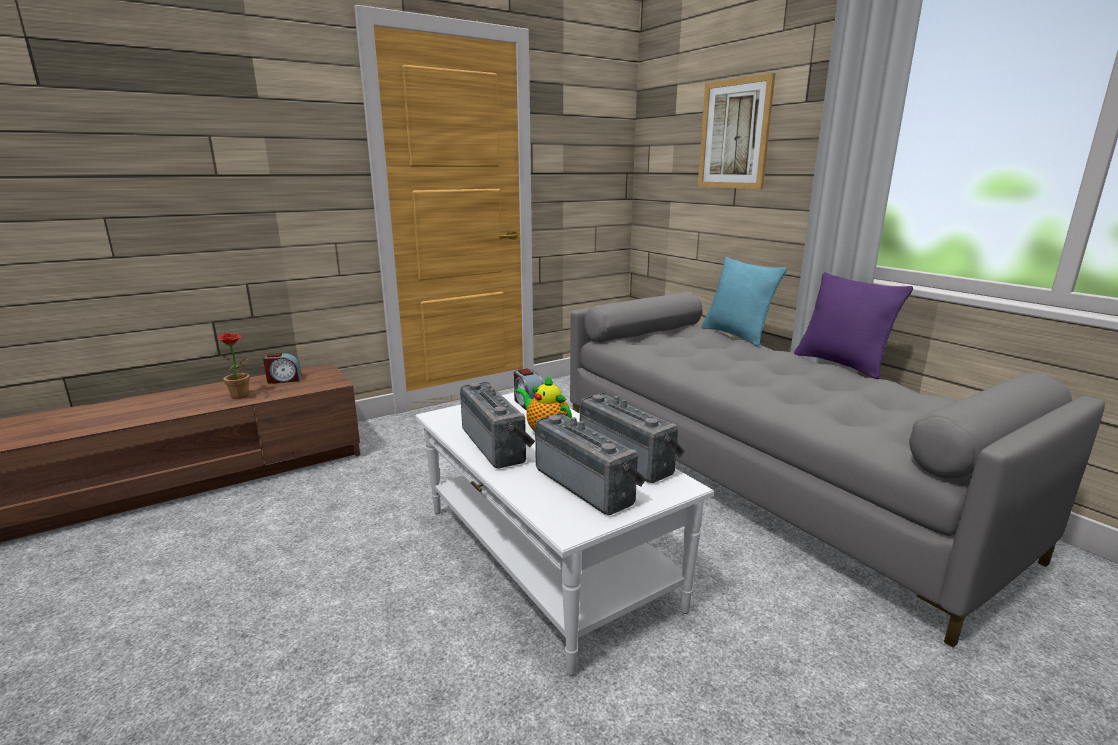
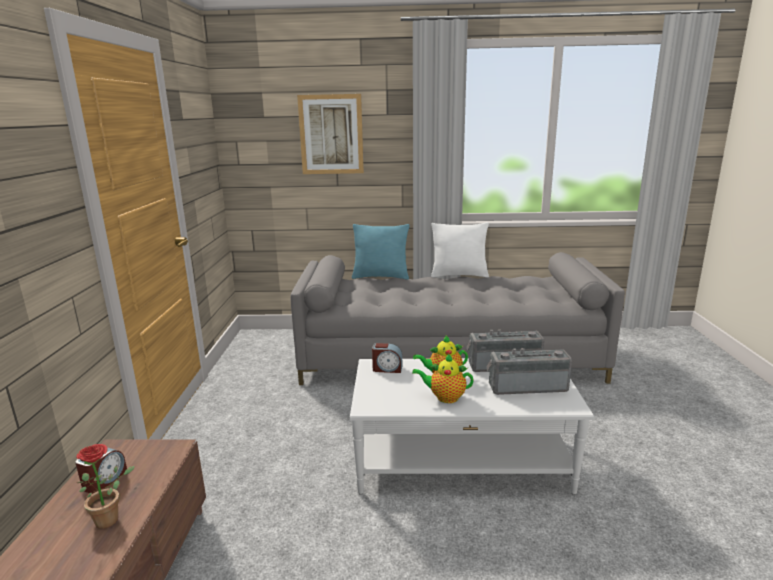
camera: 55 degrees left, 0 degrees up
(498, 444) = (445, 397): radio -> teapot
(841, 364) = (459, 275): purple pillow -> white pillow

